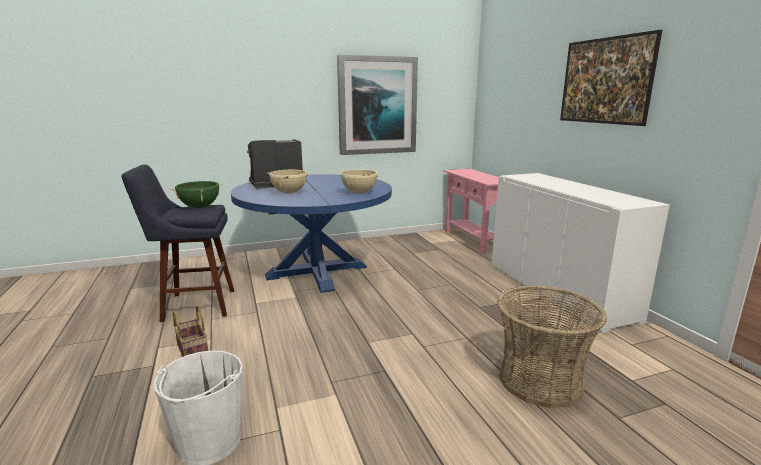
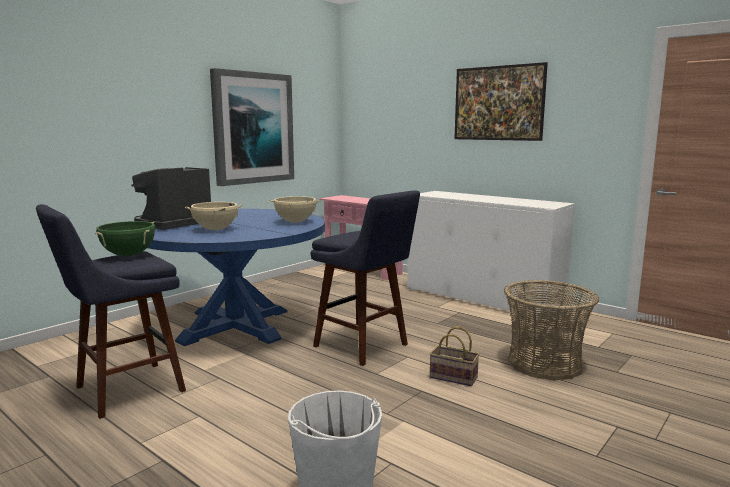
camera: 30 degrees left, 5 degrees down
(191, 350) = (192, 432): basket -> basket (452, 377)
(388, 314) = (365, 347): none -> blue stool

